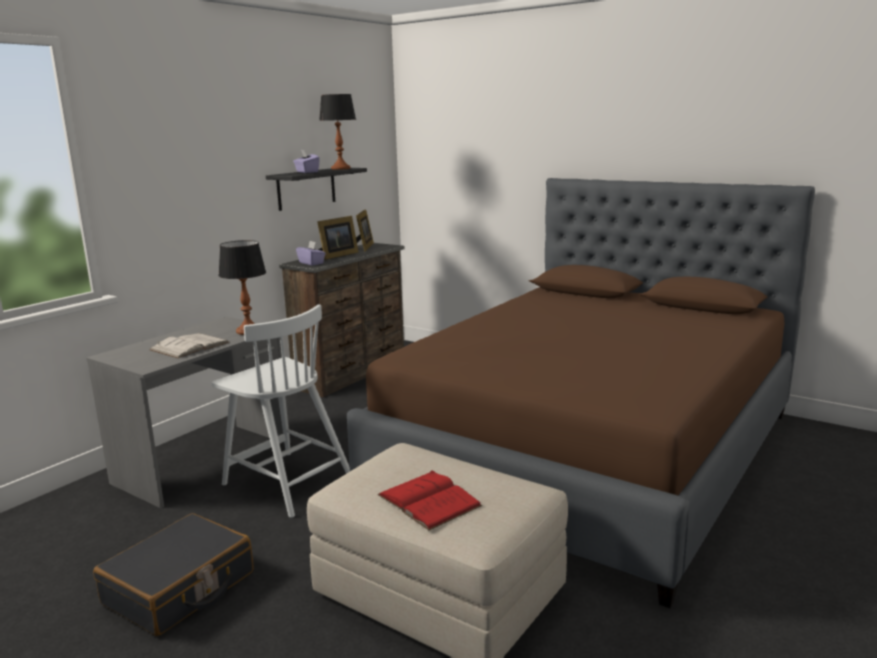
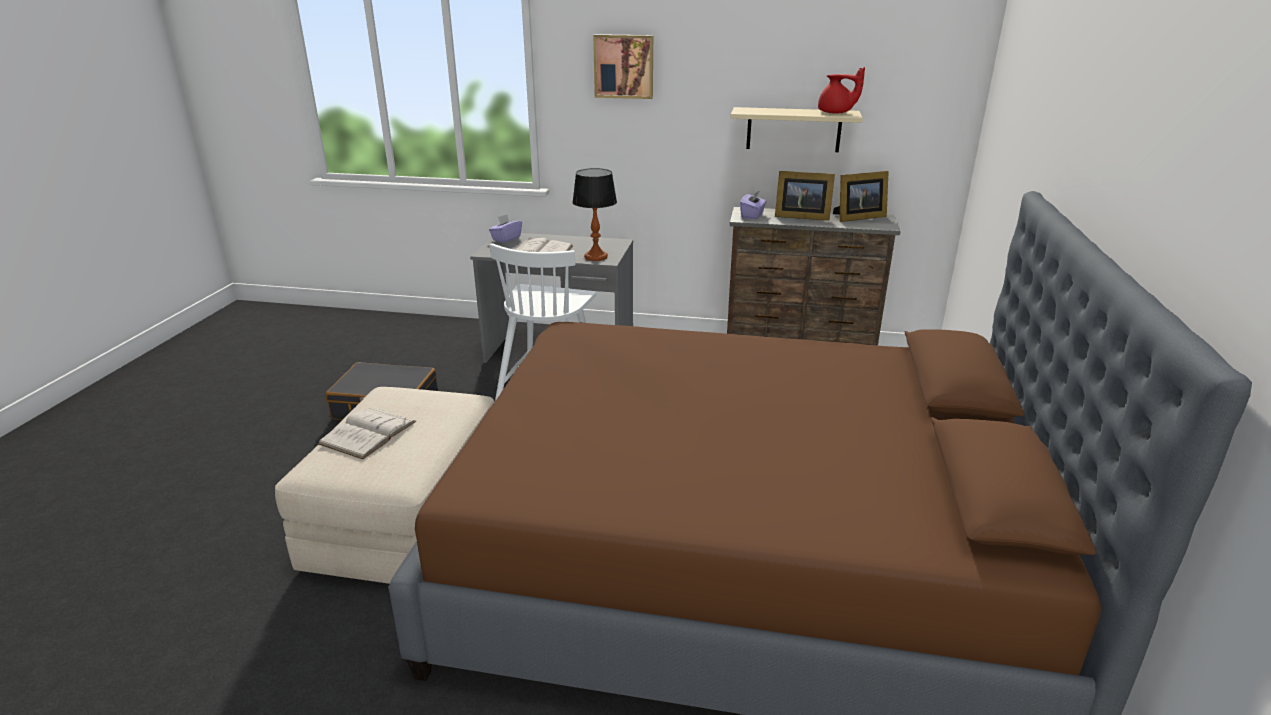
camera: 65 degrees right, 10 degrees up
(173, 147) = (624, 66): none -> picture
(306, 188) = (793, 129): black shelf -> beige shelf
(307, 172) = (778, 111): purple tissue box -> purple tissue box (506, 238)
(341, 168) = (836, 113): table lamp -> red teapot
(428, 500) = (368, 432): red book -> white book

